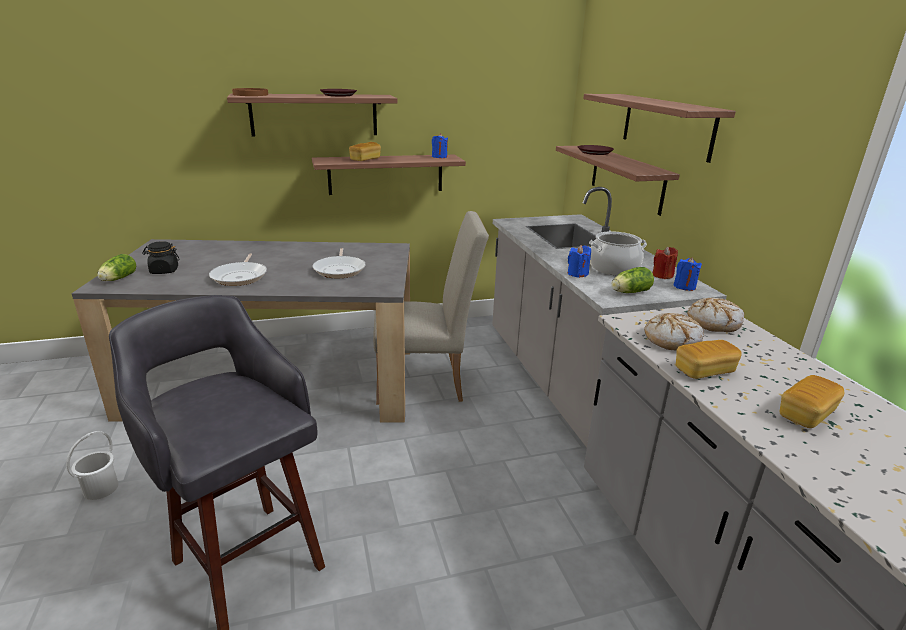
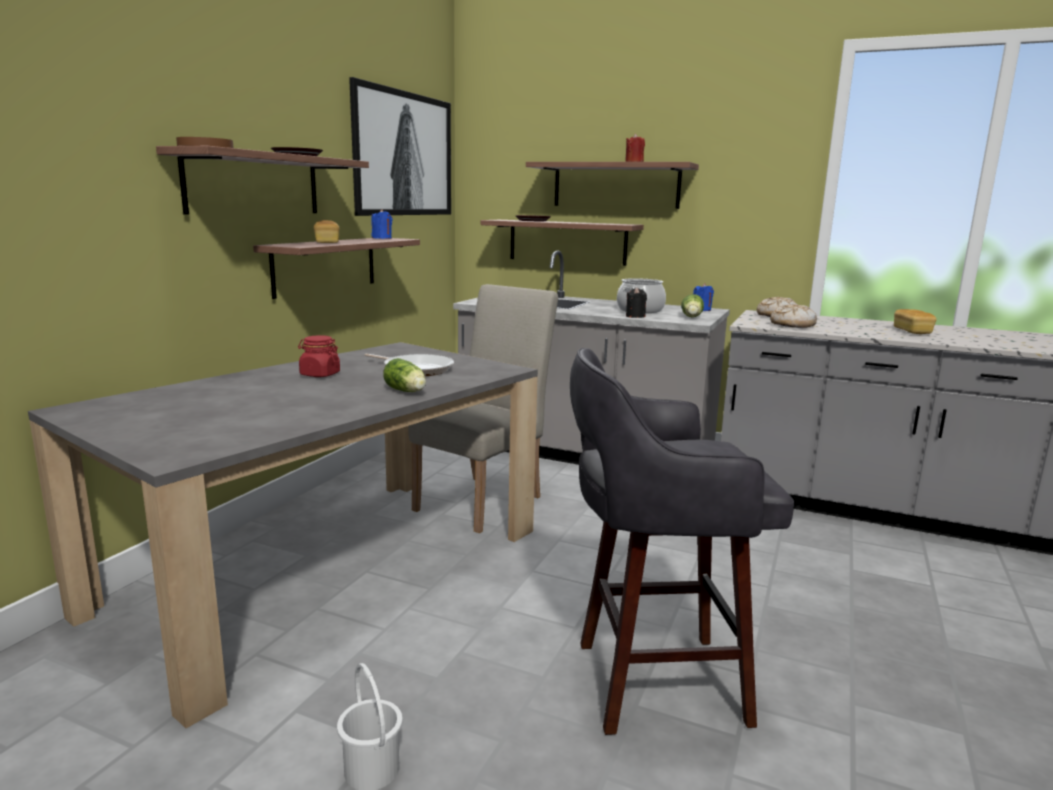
camera: 50 degrees left, 10 degrees down
(117, 279) = (170, 446): lettuce -> lettuce (406, 391)
(164, 271) = (208, 422): black jar -> none
(240, 276) = (334, 399): frying pan -> none
(290, 256) = (319, 374): none -> red jar
(494, 83) = (404, 154): none -> picture
(577, 274) = (635, 316): blue candle -> black candle
(662, 275) = (673, 308): red candle -> red candle (634, 162)
(704, 371) = (843, 330): bread -> none

